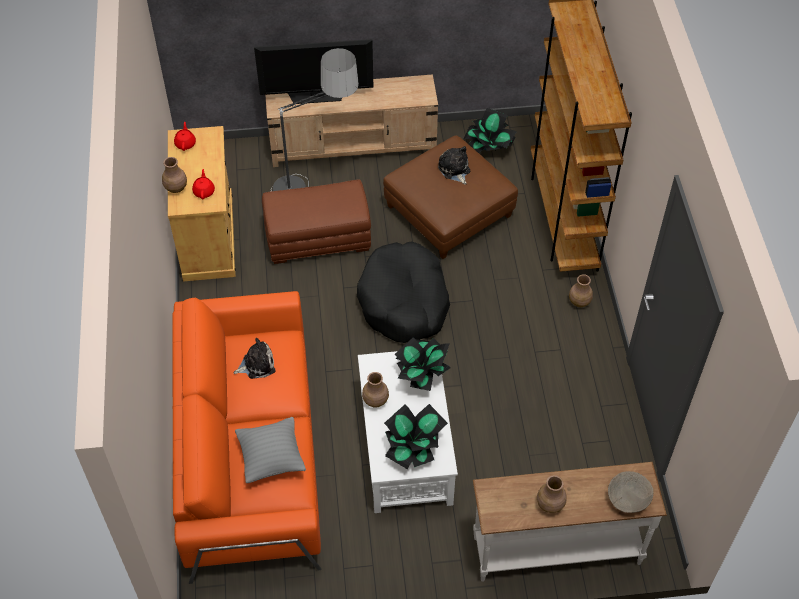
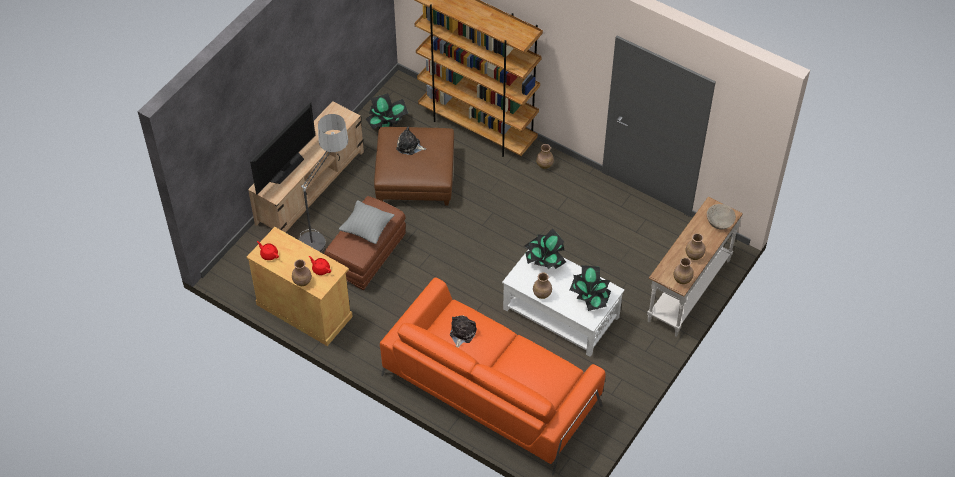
camera: 50 degrees left, 0 degrees up
(271, 458) = (534, 367): grey pillow -> grey pillow (367, 229)
(404, 301) = (460, 245): black dog bed -> none
(503, 516) = (682, 279): none -> brown vase

